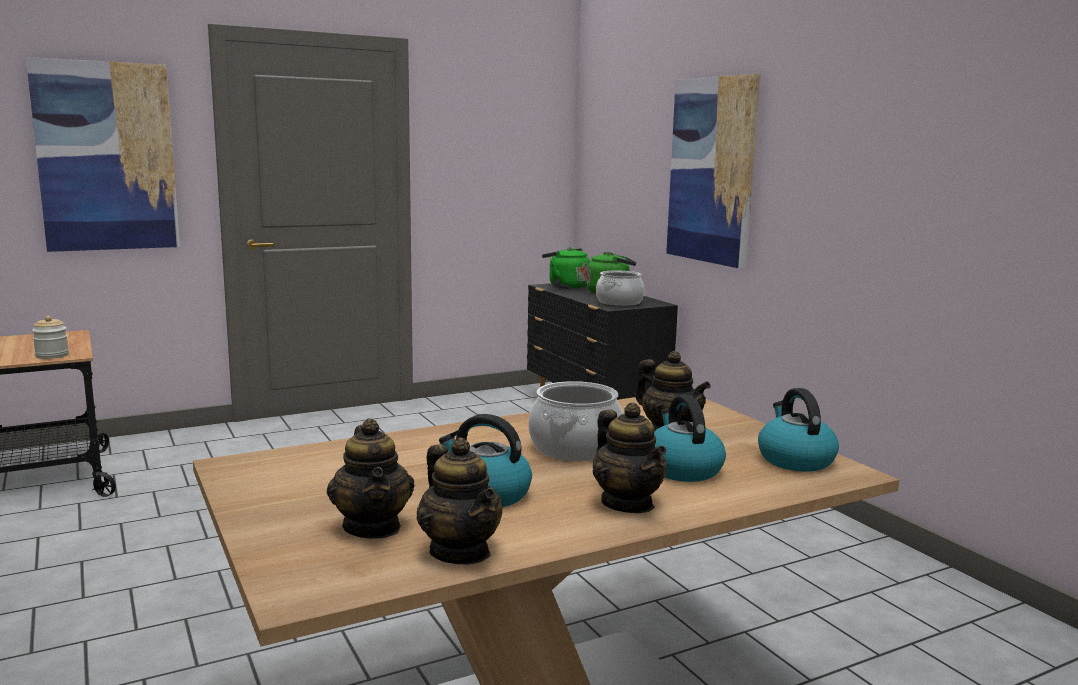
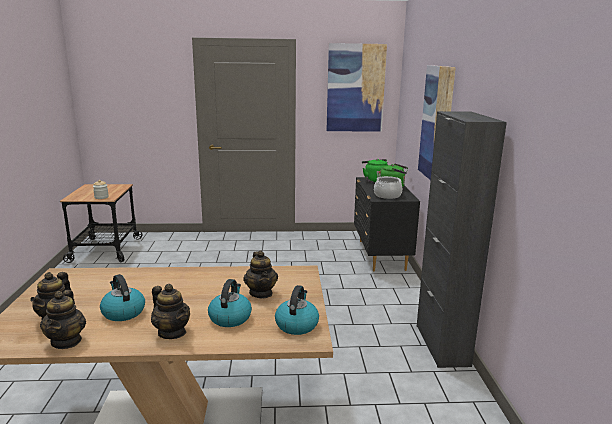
camera: 25 degrees right, 5 degrees up
(106, 157) = (146, 103): picture -> picture (355, 88)
(576, 448) = (202, 293): cooking pot -> none
(627, 503) = (172, 332): teapot -> teapot turned 45 degrees counterclockwise
(811, 514) = (442, 345): none -> black cabinet

